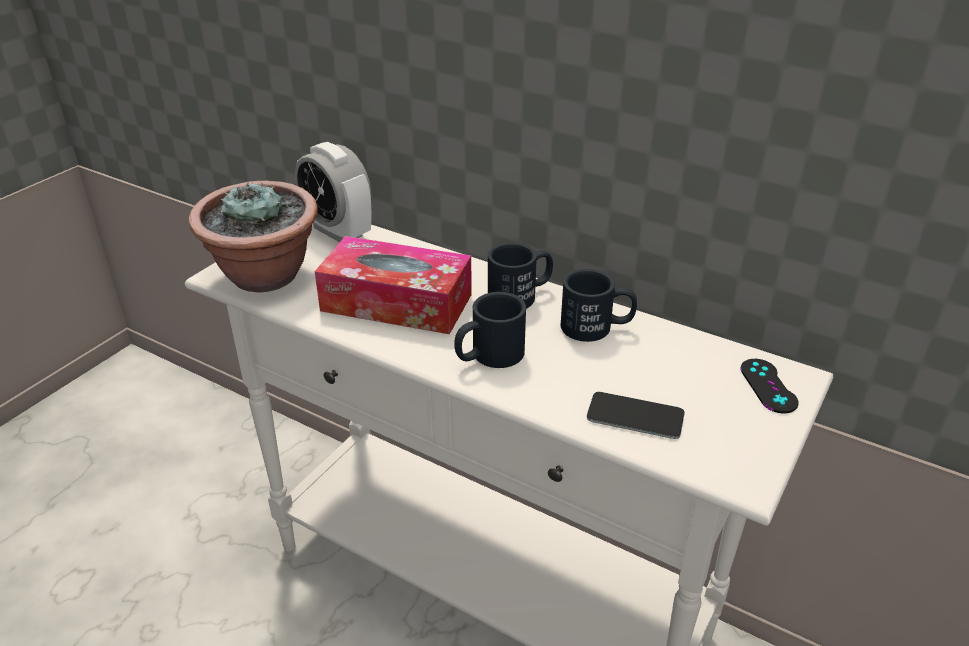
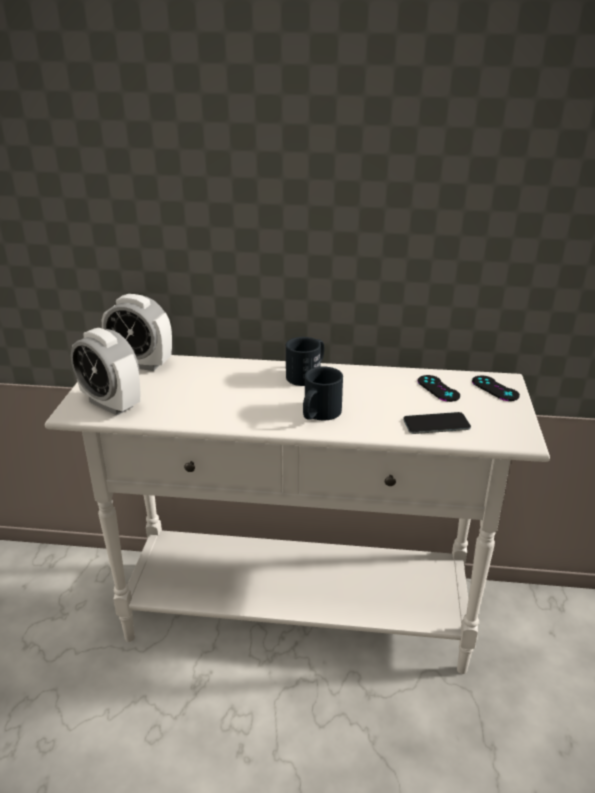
camera: 25 degrees left, 5 degrees down
(265, 276) = (111, 404): potted plant -> alarm clock
(396, 302) = (227, 398): tissue box -> none
(597, 327) = (372, 381): black mug -> none
(682, 363) = (438, 388): none -> black game controller

